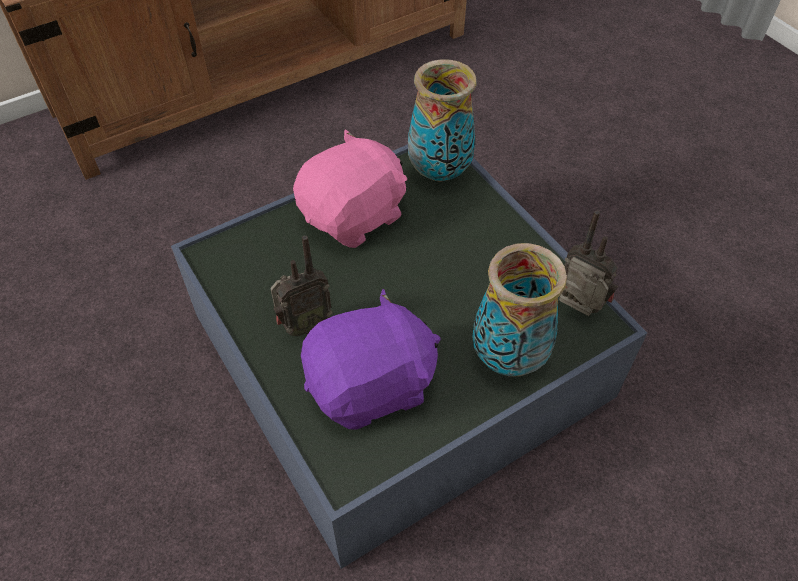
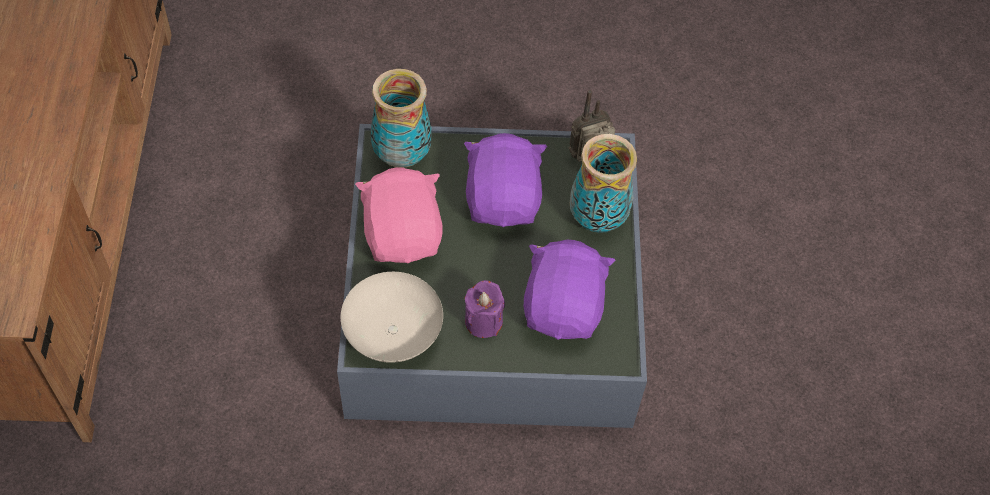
camera: 60 degrees left, 5 degrees up
(239, 263) = (391, 334): none -> white bowl
(304, 326) = (483, 321): radio -> purple candle
(458, 268) = (503, 200): none -> purple plush toy

